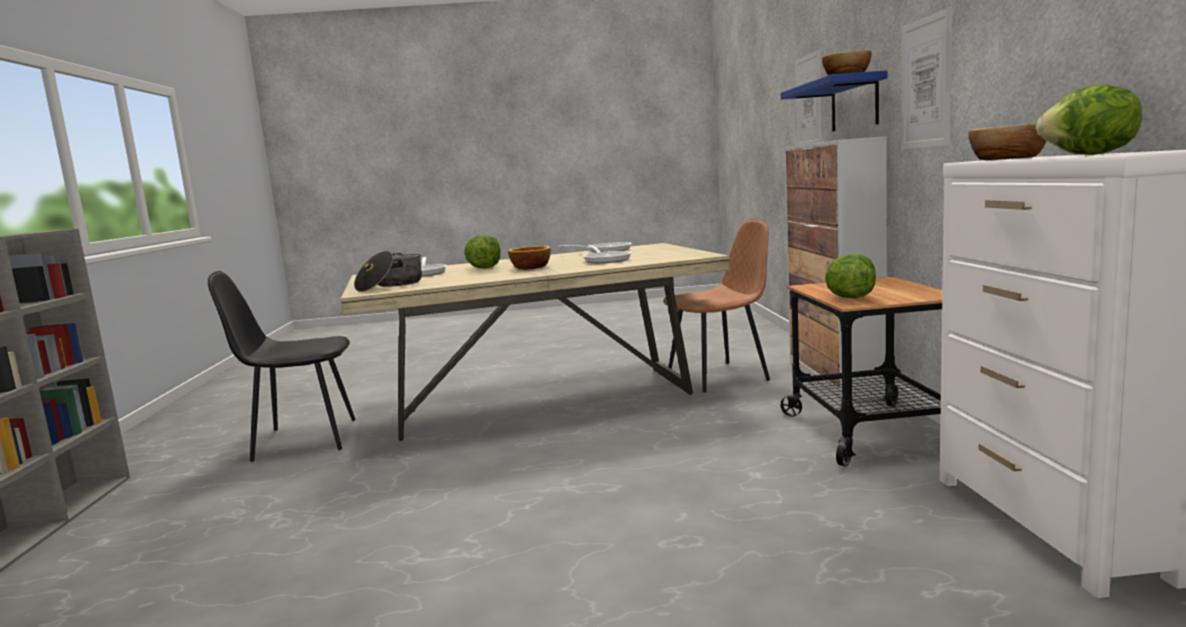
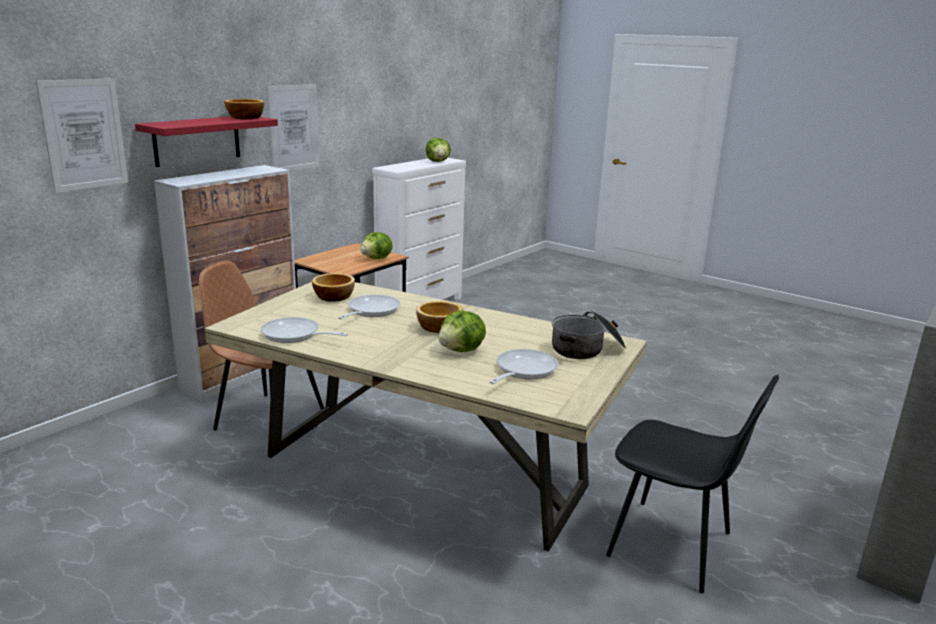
camera: 140 degrees left, 10 degrees up
(854, 104) = (197, 140): blue shelf -> red shelf
(1009, 158) = (407, 167): bowl -> bowl (334, 297)

